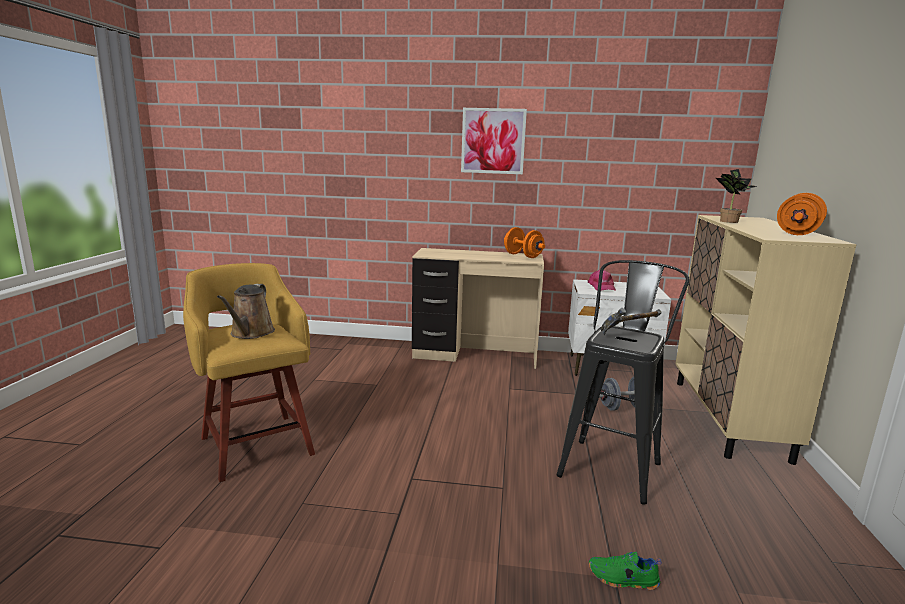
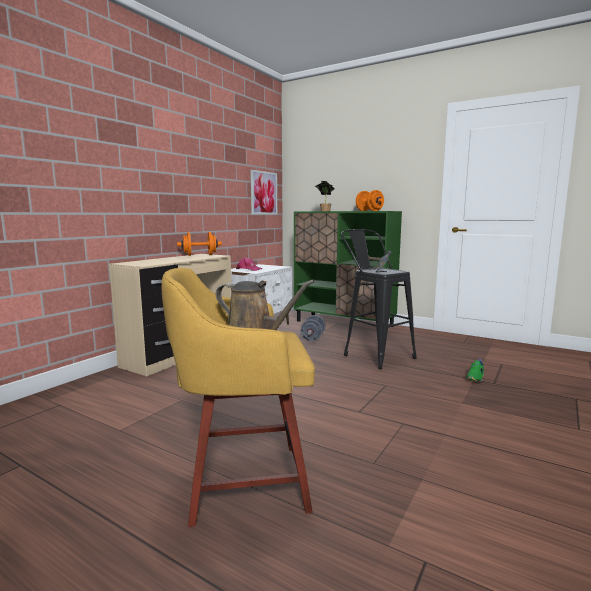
camera: 65 degrees left, 5 degrees down
(493, 141) = (155, 155): picture -> picture (263, 193)
(728, 418) = (344, 323): beige cabinet -> green cabinet

